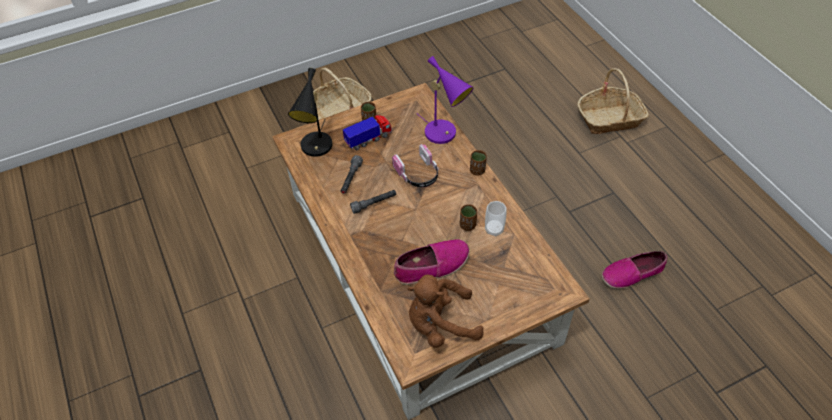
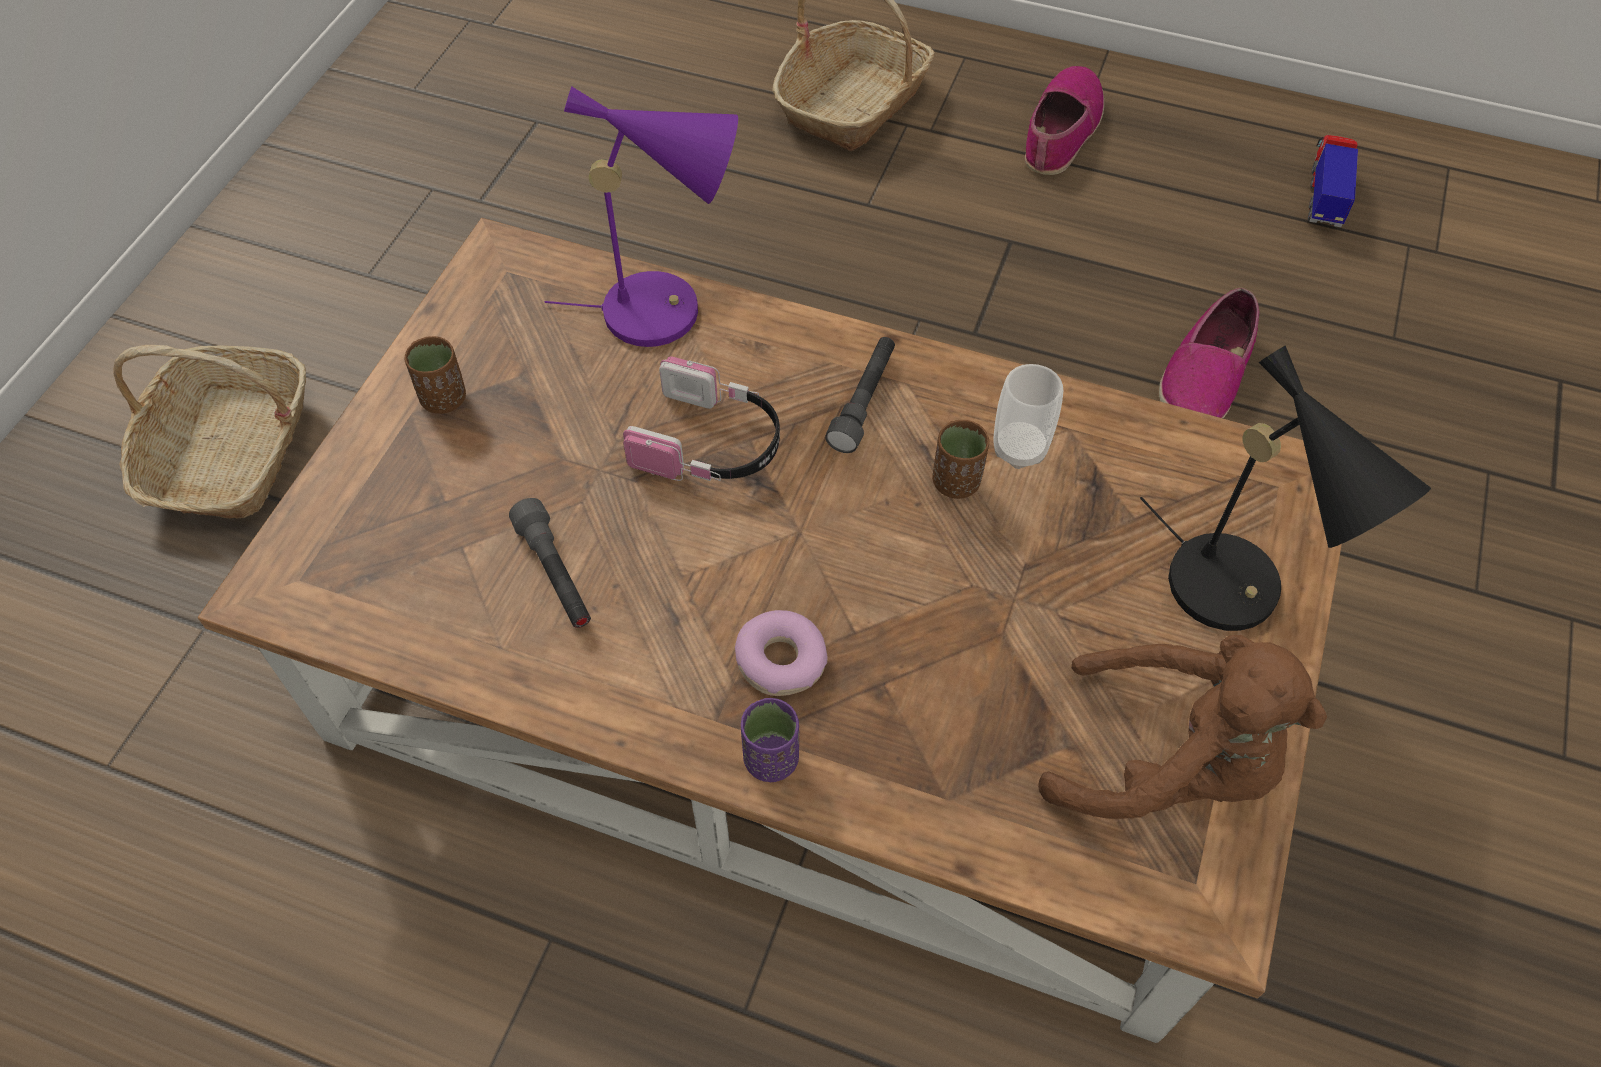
camera: 45 degrees left, 5 degrees up
(316, 149) = (372, 563): black table lamp -> black table lamp (1238, 595)
(352, 252) = (771, 759): none -> purple cup
(369, 139) = (491, 443): toy truck -> toy truck (1325, 197)
(374, 204) = (686, 594): grey flashlight -> grey flashlight (864, 402)
(378, 234) = (781, 661): none -> donut
(432, 266) = (991, 639): shoe -> shoe (1061, 131)
(440, 324) = (1167, 762): brown plush toy -> brown plush toy turned 105 degrees counterclockwise
(477, 171) = (834, 343): brown cup -> none

